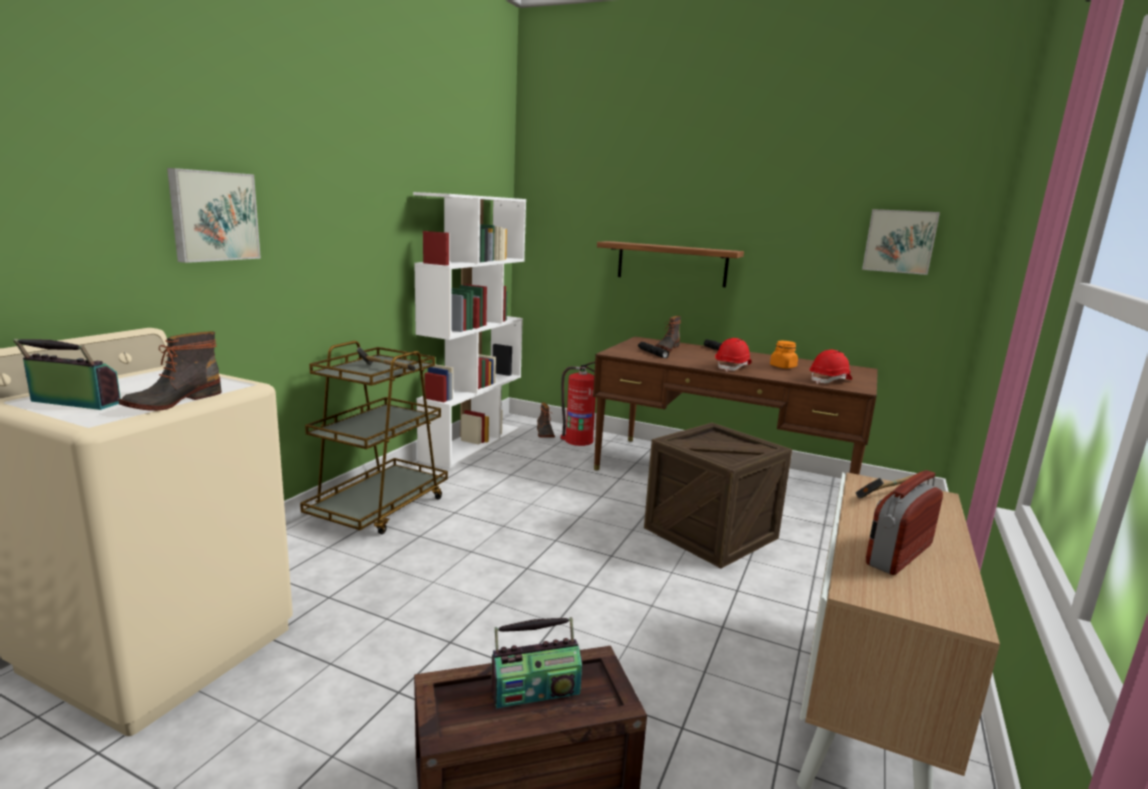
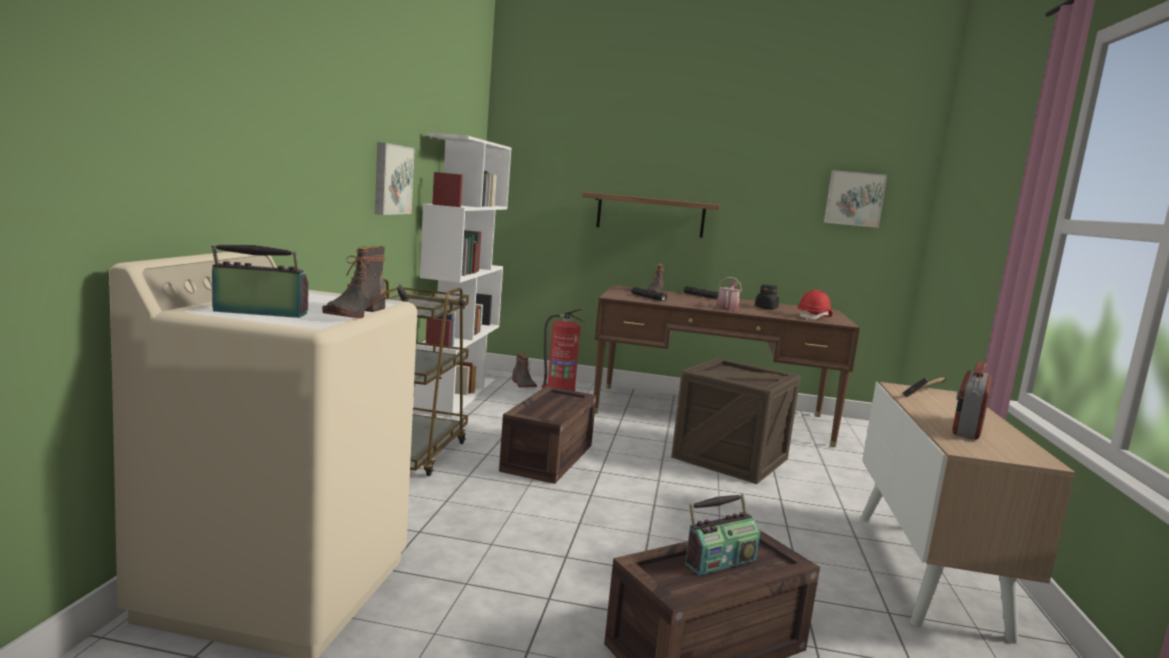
camera: 15 degrees left, 5 degrees down
(213, 216) = (296, 139): picture -> picture (391, 179)
(512, 519) = (546, 457): none -> crate
(732, 367) = (727, 308): red hard hat -> watering can
(783, 366) = (766, 308): orange jar -> black jar

